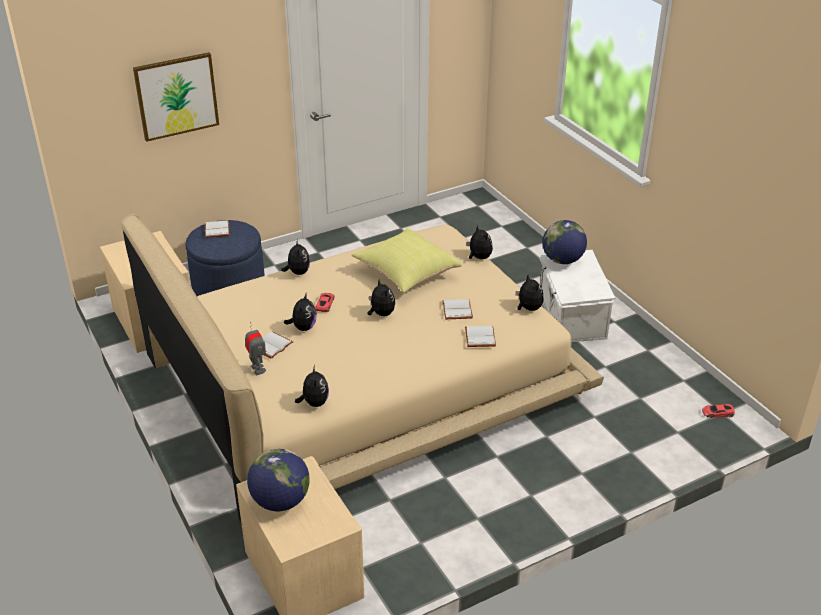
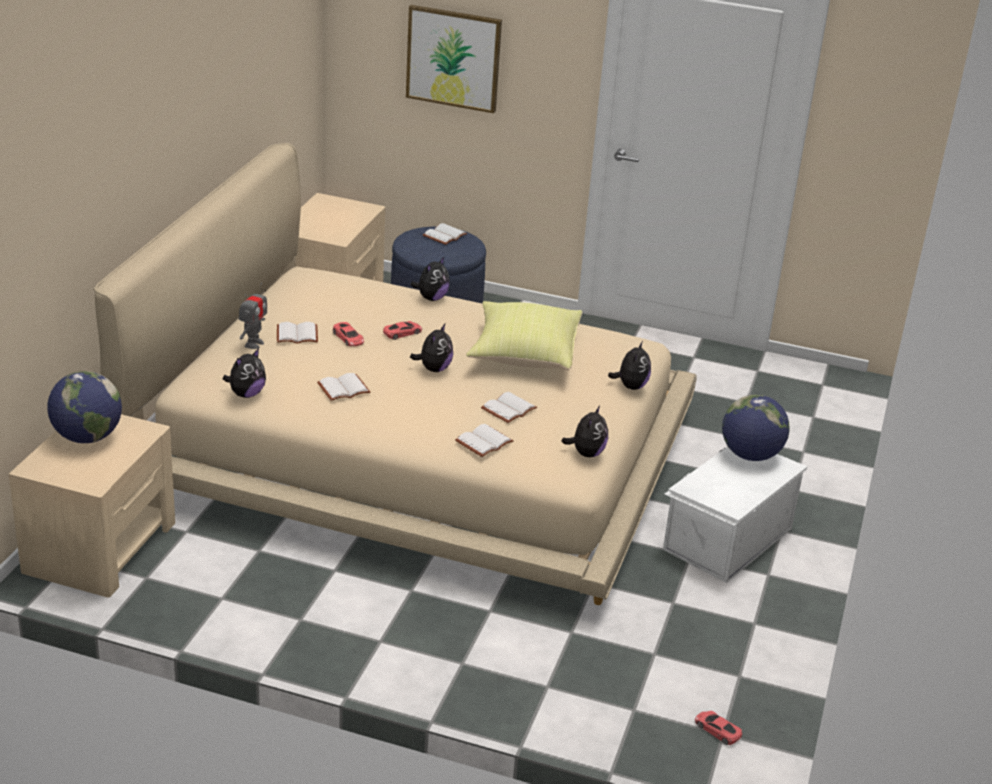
camera: 45 degrees right, 5 degrees down
(303, 327) = (348, 338): plush toy -> red toy car
(359, 359) = (344, 388): none -> white book

